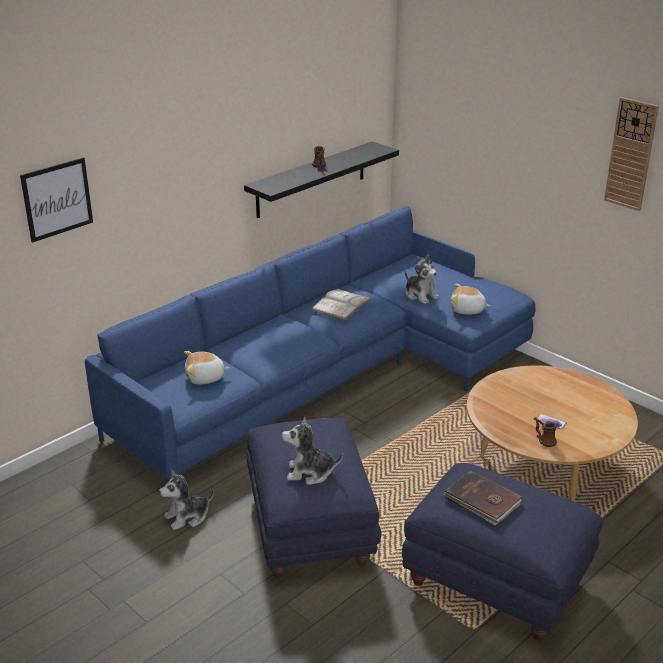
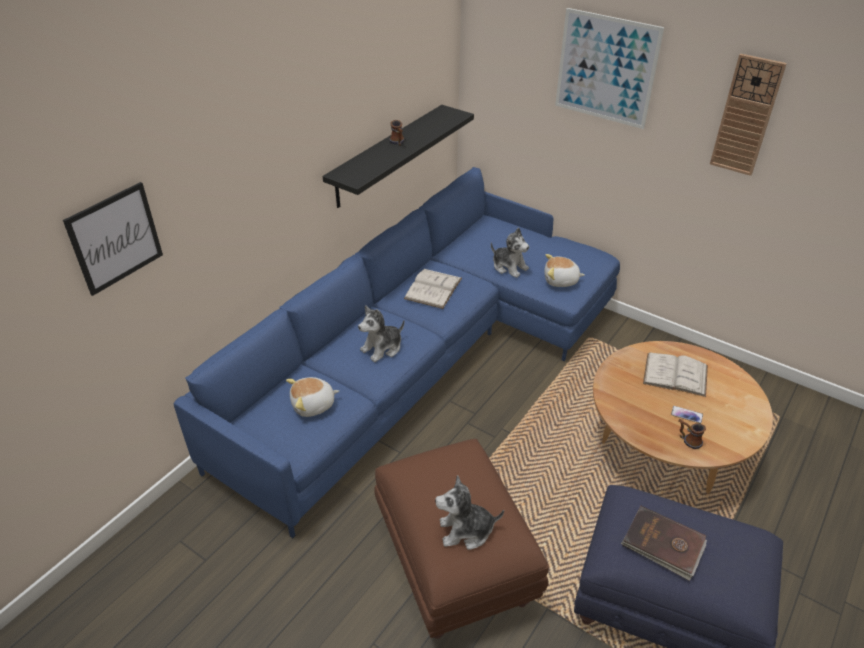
camera: 10 degrees left, 10 degrees up
(187, 517) = (319, 567): plush toy -> plush toy (382, 348)
(311, 529) = (456, 564): blue ottoman -> brown ottoman
(514, 111) = (606, 68): none -> picture
(552, 392) = (675, 374): none -> white book

